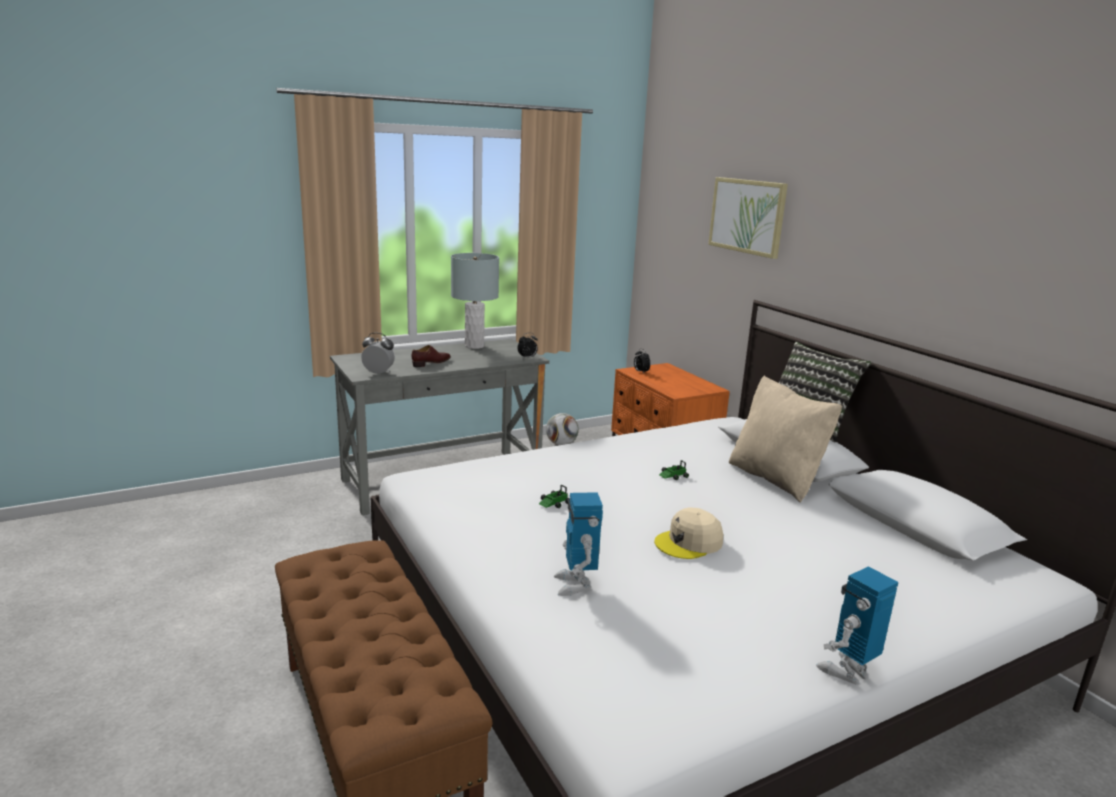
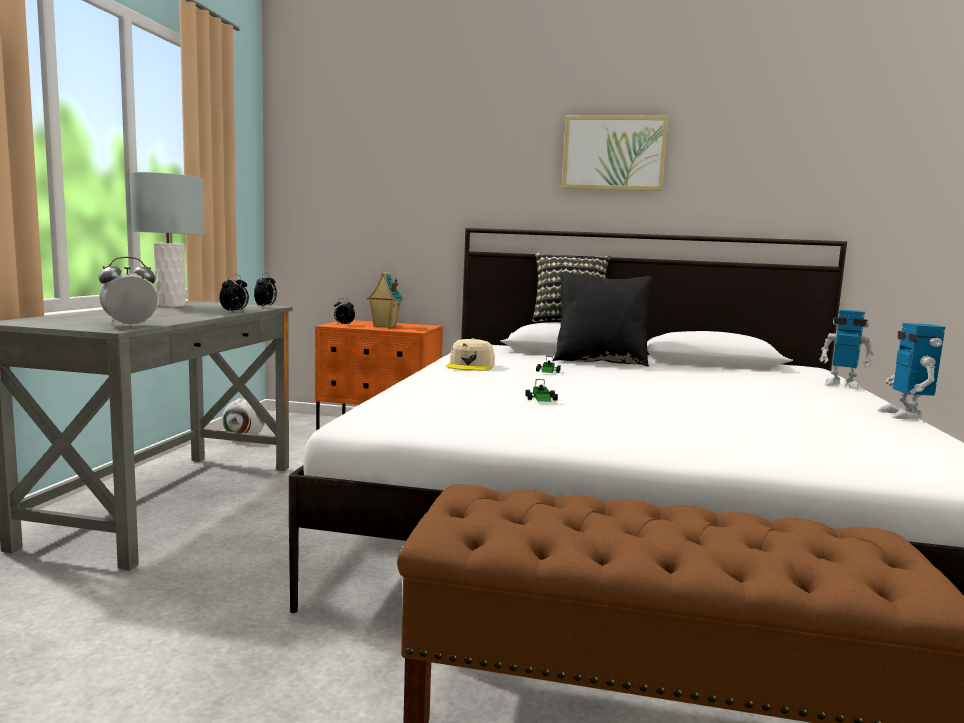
camera: 50 degrees left, 10 degrees down
(432, 363) = (169, 315): brown shoe -> none
(482, 364) = (234, 312): none -> alarm clock
(575, 584) = (711, 432): toy robot -> toy robot (842, 385)
(670, 381) = (384, 326): none -> toy house
(689, 543) = (677, 394): beige cap -> beige cap (471, 366)
(747, 216) = (438, 150): picture -> picture (613, 153)
(776, 479) = (600, 361): beige pillow -> black pillow

